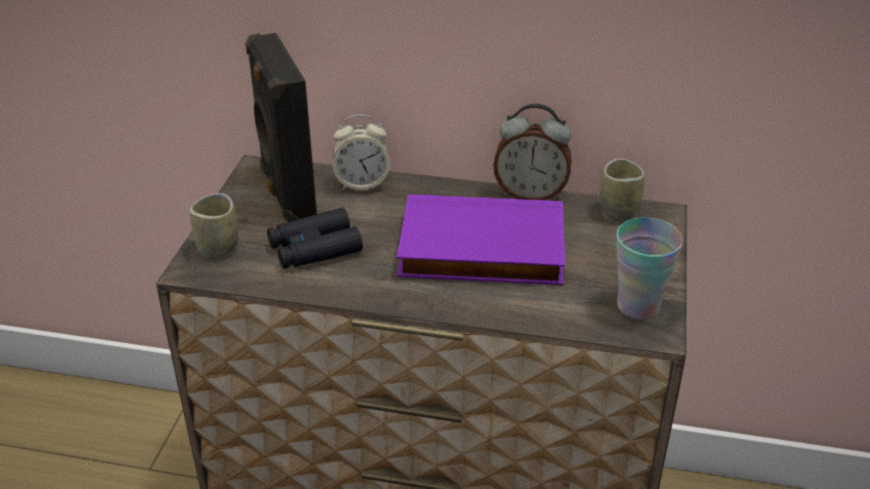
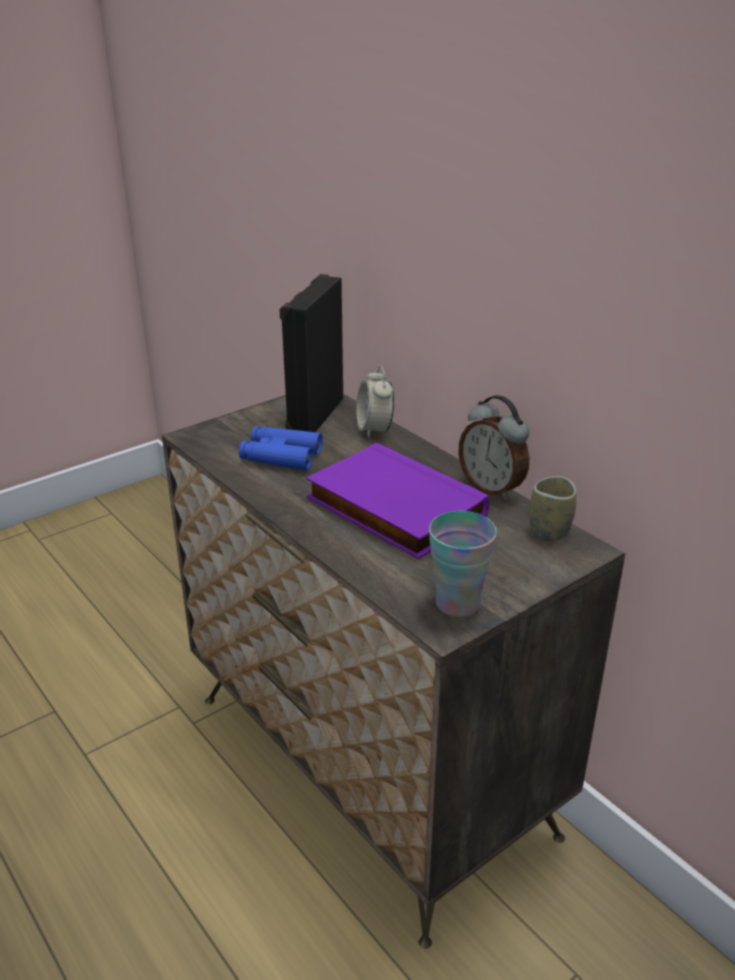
camera: 40 degrees right, 5 degrees down
(218, 248) = (224, 431): cup -> none
(314, 248) = (281, 456): black binoculars -> blue binoculars
(362, 183) = (374, 429): alarm clock -> alarm clock turned 45 degrees clockwise

